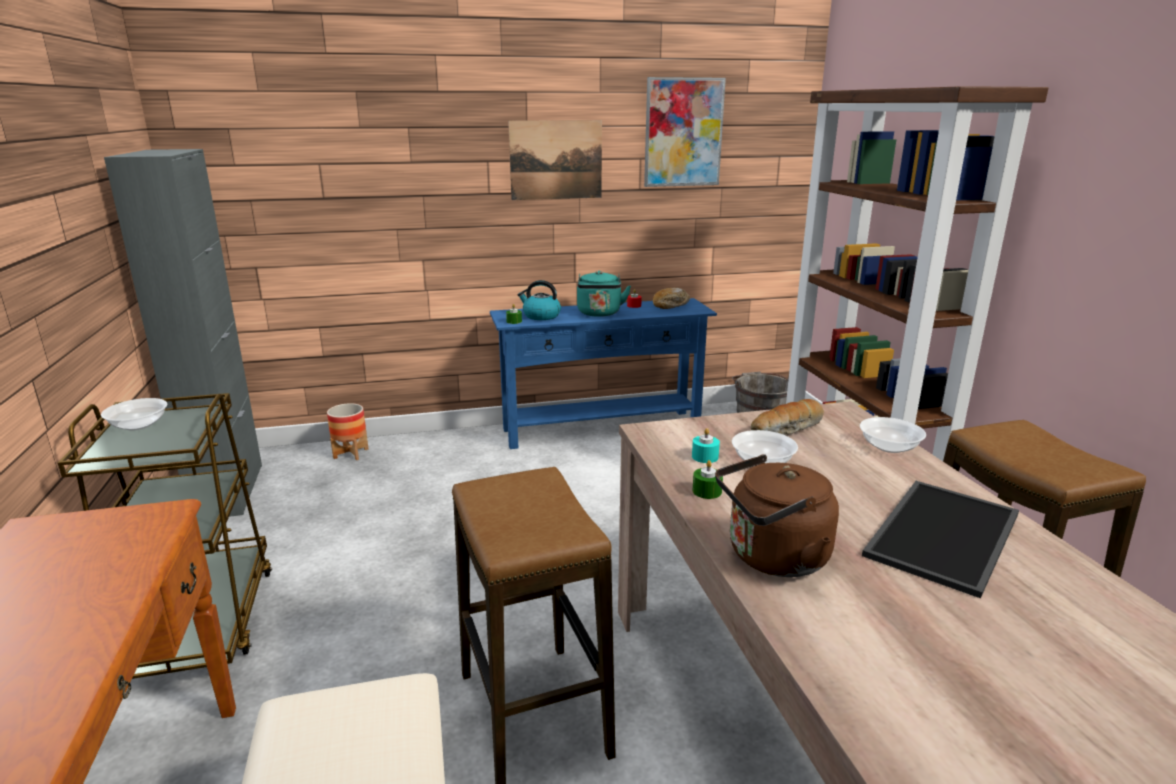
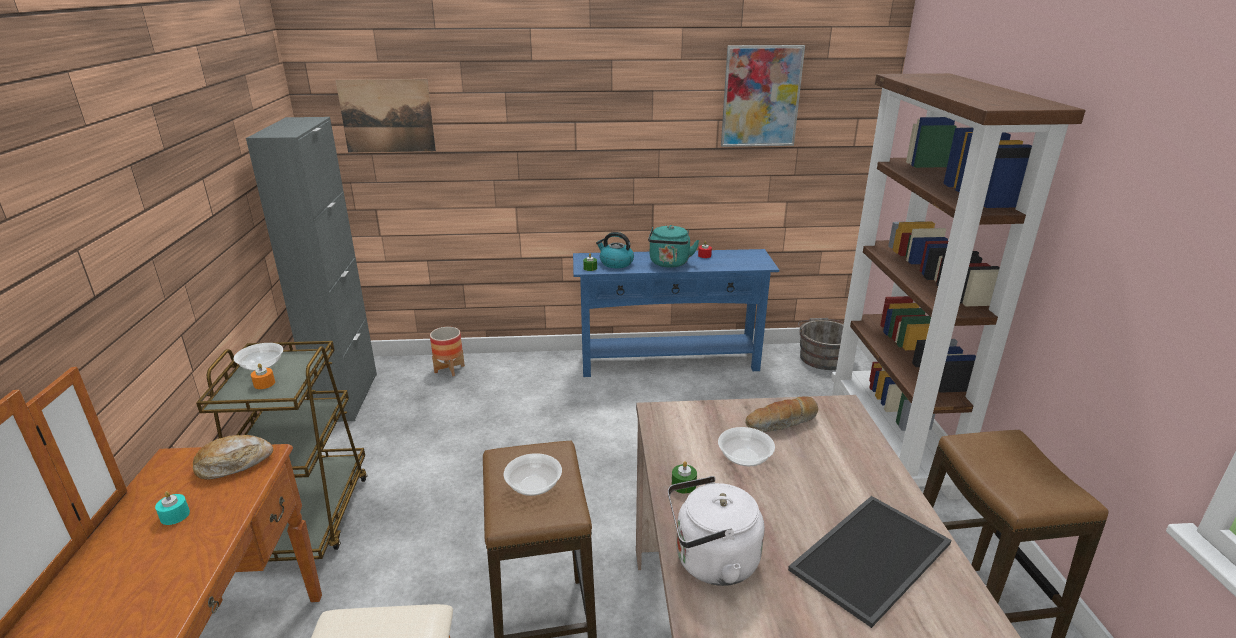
camera: 10 degrees right, 5 degrees up
(147, 441) = (264, 383): none -> orange candle
(556, 160) = (637, 121): picture -> picture (387, 116)
(671, 305) = (739, 256): bread -> bread (234, 464)
(705, 457) = (696, 447): turquoise candle -> turquoise candle (175, 515)
(772, 558) = (711, 562): brown kettle -> white kettle
(889, 447) = (867, 452): bowl -> bowl (534, 485)

